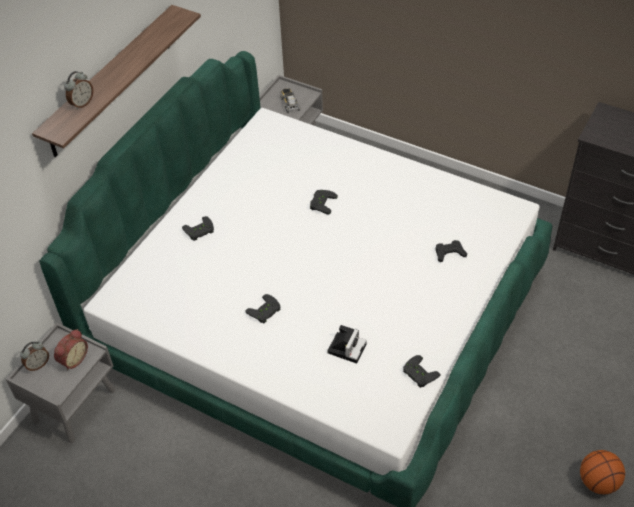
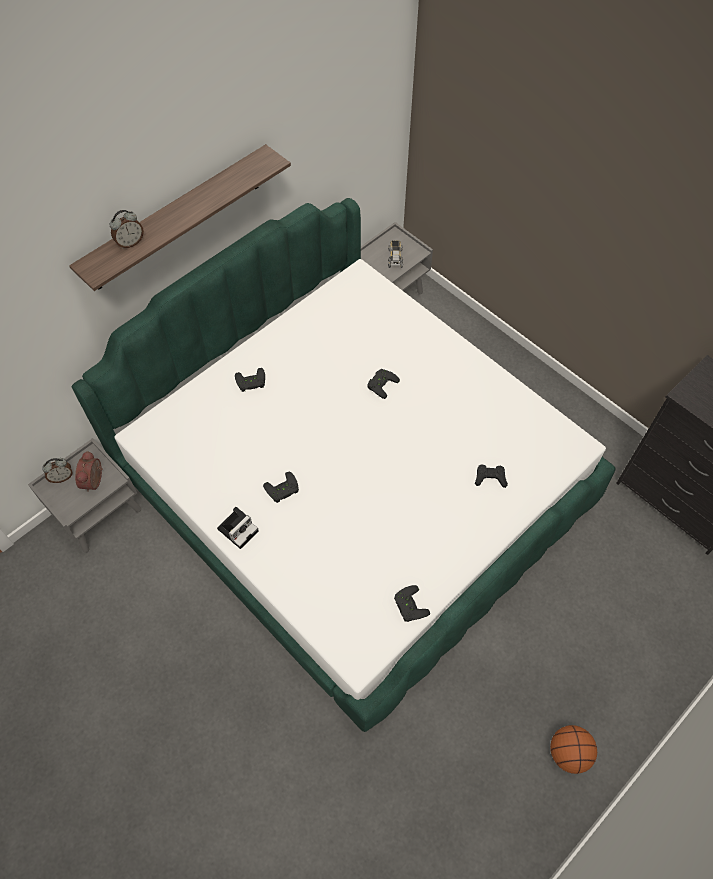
camera: 15 degrees right, 10 degrees up
(73, 359) = (95, 481): alarm clock -> alarm clock turned 135 degrees clockwise
(347, 347) = (348, 553): camera -> camera (238, 528)

